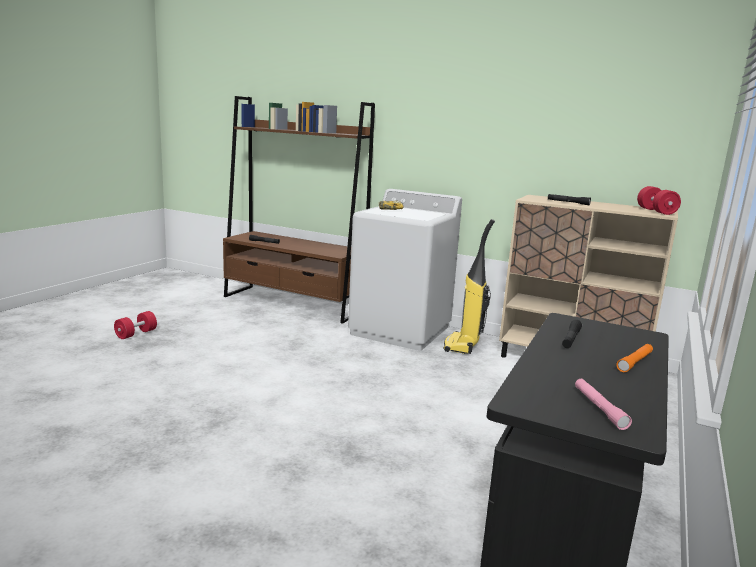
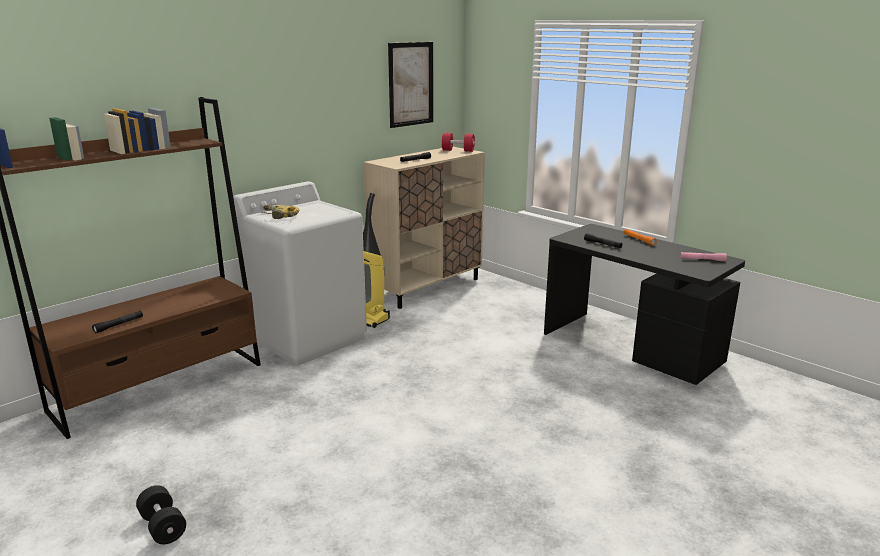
camera: 70 degrees left, 5 degrees up
(136, 334) = (163, 526): red dumbbell -> black dumbbell
(621, 121) = (411, 84): none -> picture

